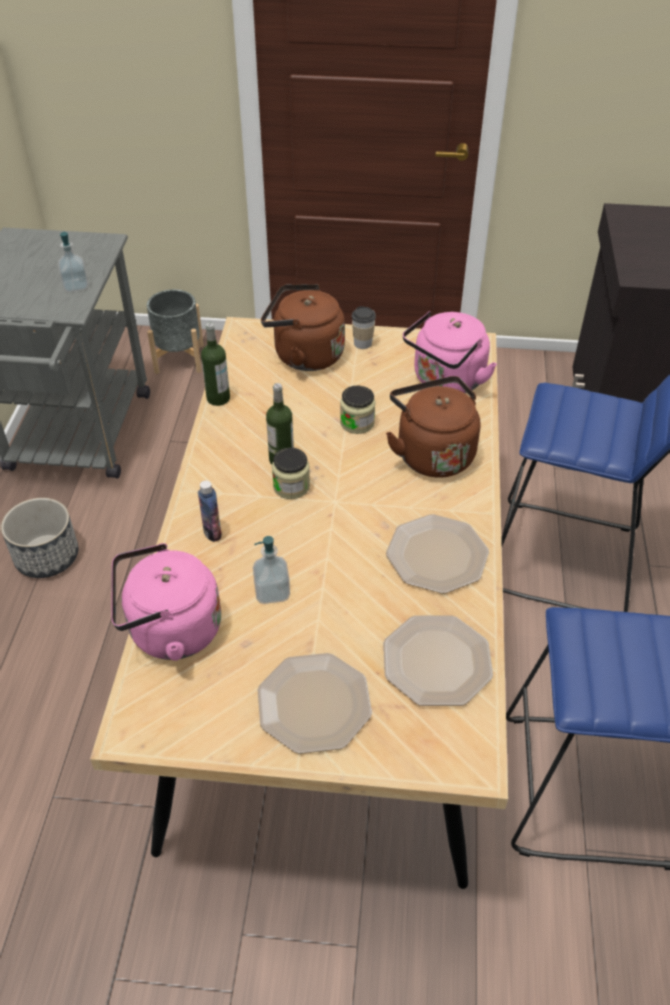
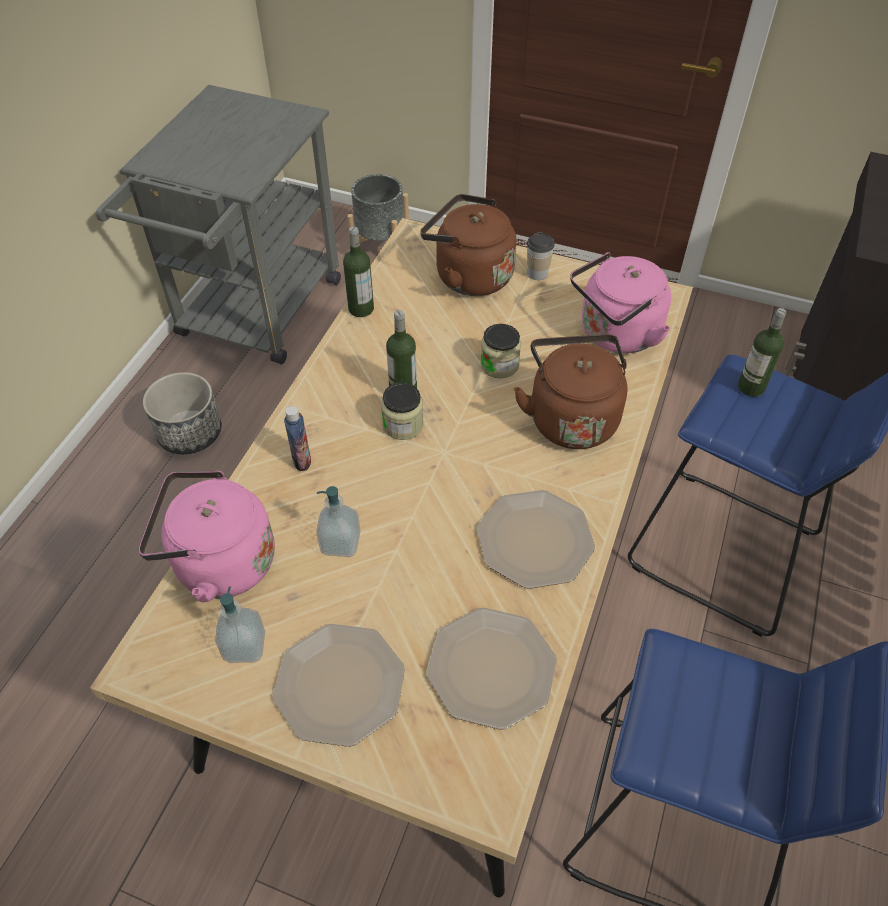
camera: 15 degrees right, 5 degrees up
(76, 286) = (256, 159): soap dispenser -> soap dispenser (244, 646)
(566, 405) = (751, 387): none -> bottle

